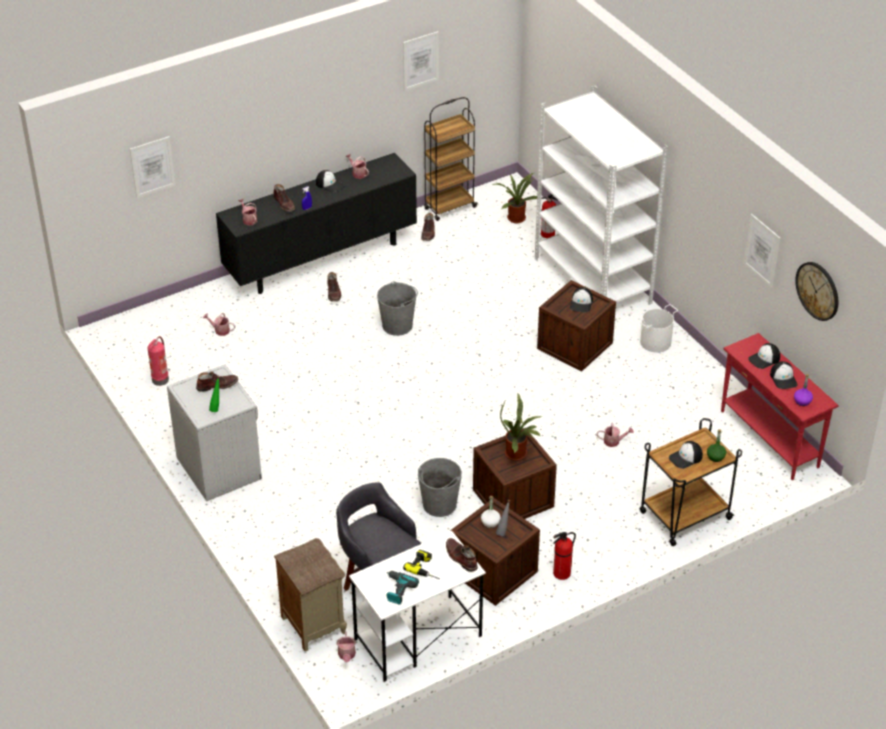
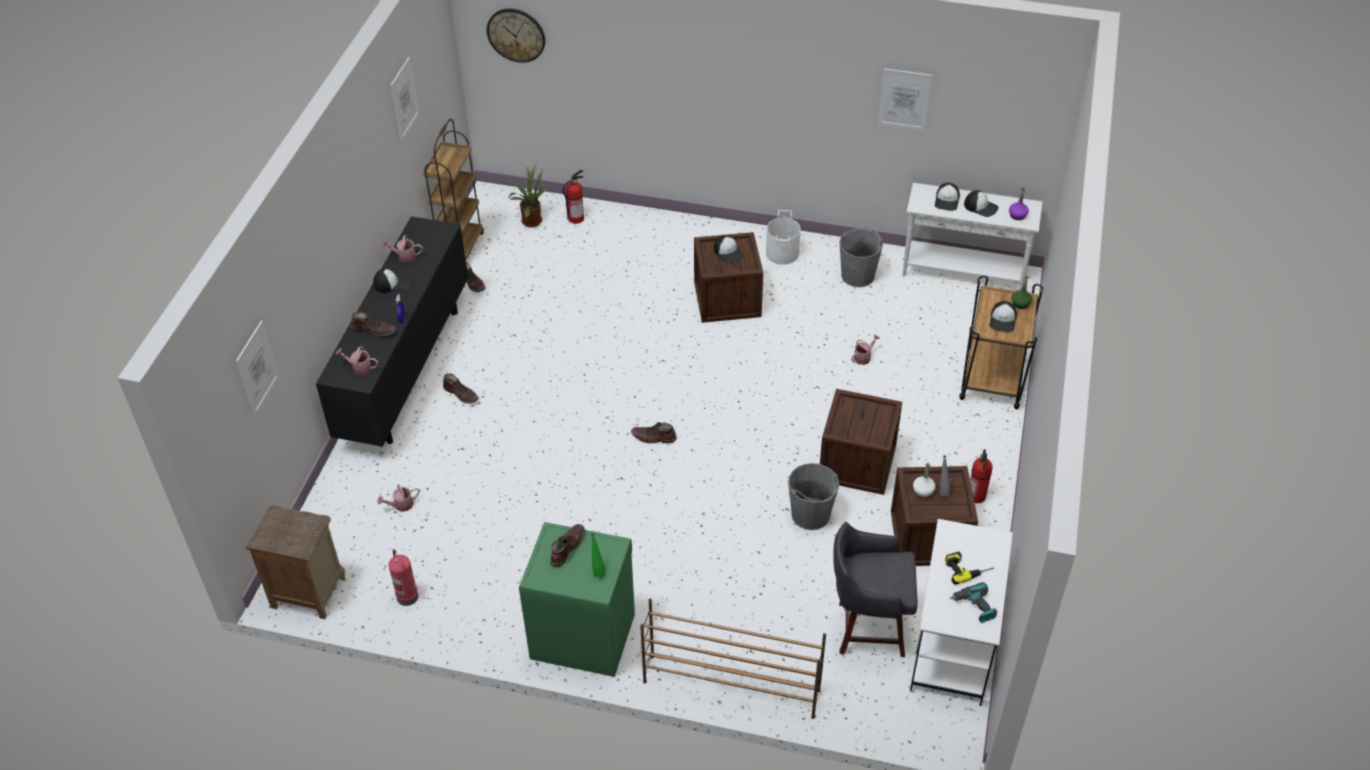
camera: 45 degrees left, 5 degrees up
(220, 467) = (583, 634): white washing machine -> green washing machine
(259, 555) = (730, 685): none -> brown shoe rack
(314, 624) = (860, 706): beige nightstand -> beige nightstand (308, 591)
(346, 655) = (923, 710): watering can -> none
(397, 325) = (560, 384): grey bucket -> grey bucket (858, 275)
(460, 557) = (978, 536): brown boot -> brown boot (653, 437)
(518, 454) = (861, 415): potted plant -> none
(592, 280) = (666, 235): white bookcase -> none
(770, 439) = (964, 273): red console table -> white console table
(818, 290) = (996, 104): wall clock -> wall clock (516, 34)

